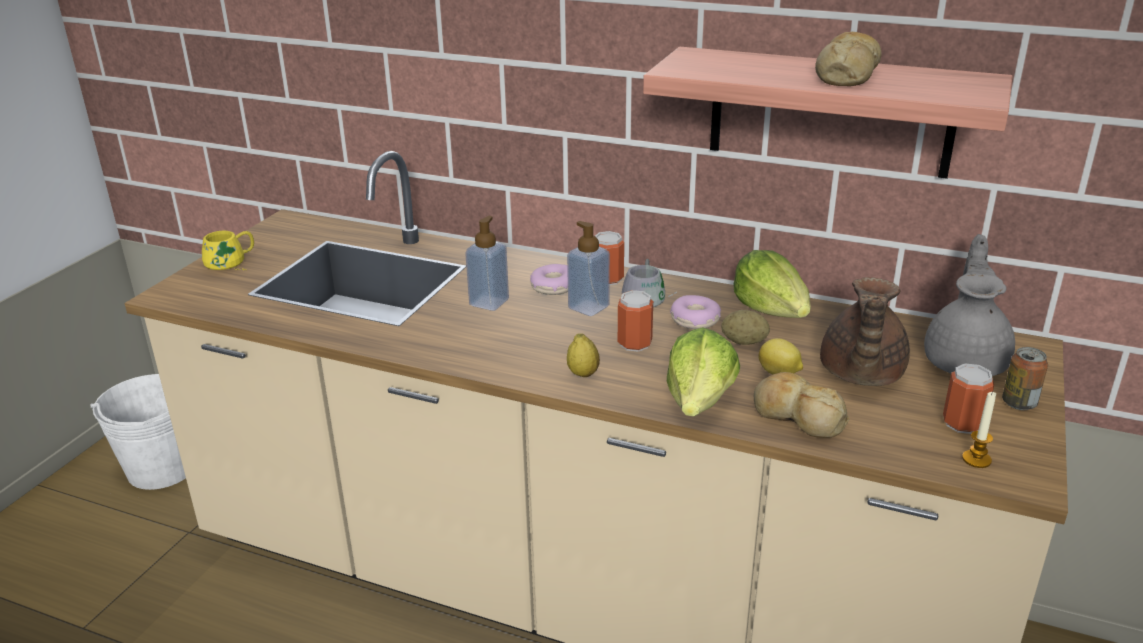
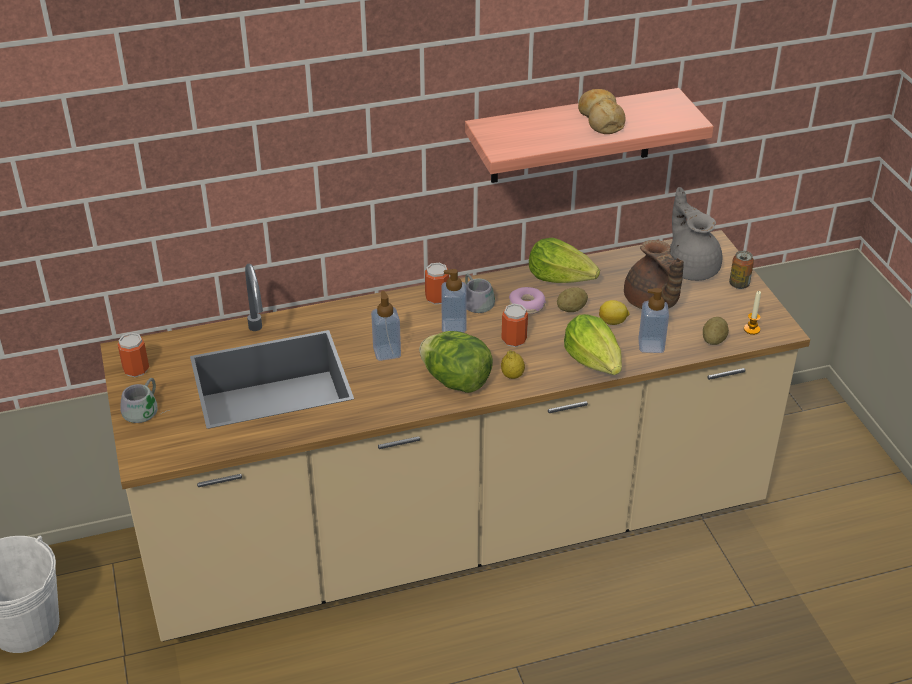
camera: 40 degrees left, 10 degrees up
(231, 263) = (146, 410): yellow mug -> grey mug
(517, 353) = (456, 381): none -> lettuce
(553, 287) = (411, 320): donut -> none
(798, 416) = (651, 345): bread -> soap dispenser
(898, 447) = (713, 340): none -> potato
(962, 423) = (726, 310): can -> can (136, 369)

